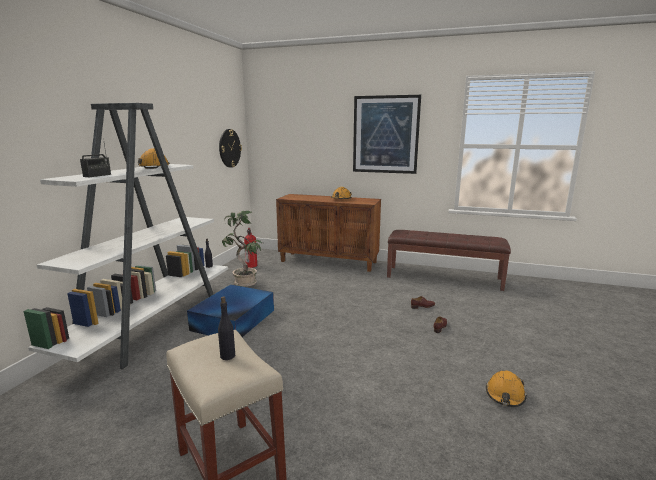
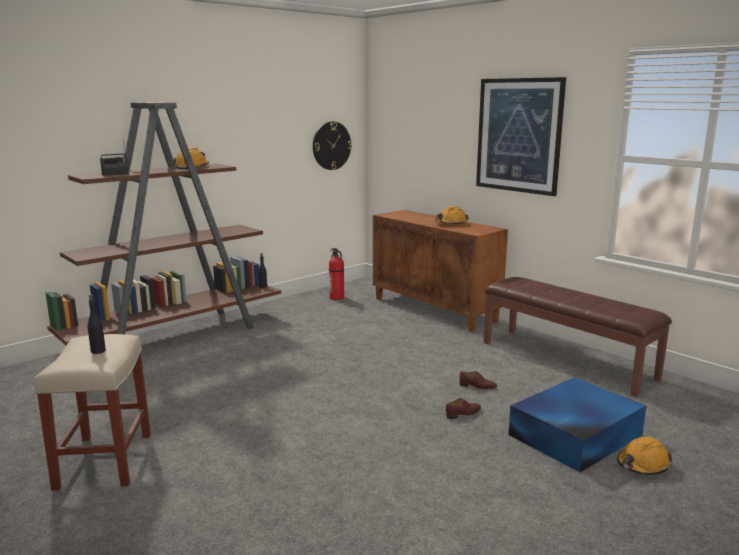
camera: 30 degrees right, 0 degrees up
(153, 324) = (176, 336): white bookcase -> brown bookcase
(232, 320) = (247, 349): blue storage box -> blue storage box (573, 435)
(244, 283) = (305, 314): potted plant -> none
(505, 395) = (427, 500): orange hard hat -> orange hard hat (642, 465)

